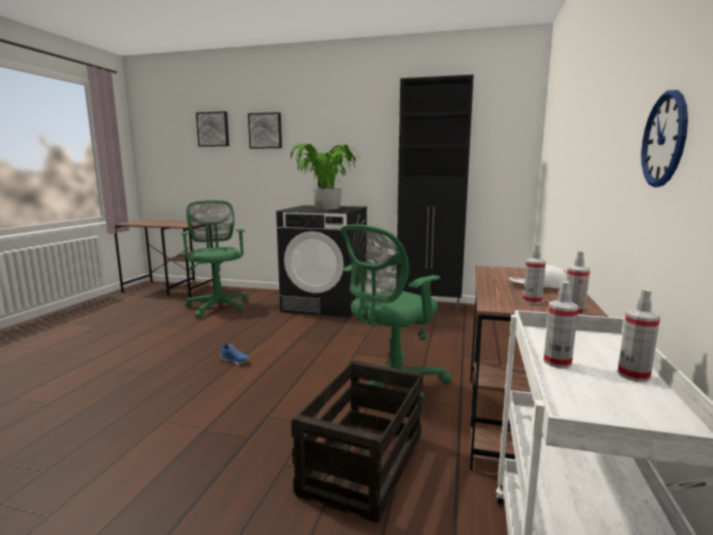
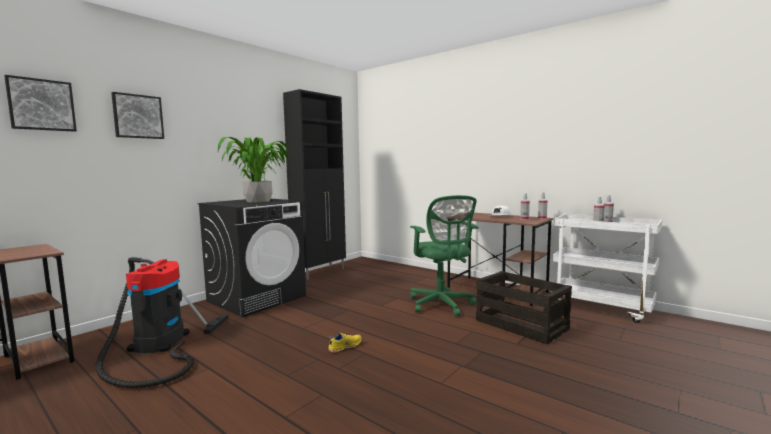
camera: 65 degrees left, 5 degrees down
(218, 306) = (157, 345): green office chair -> vacuum cleaner
(235, 360) = (344, 347): blue shoe -> yellow shoe
(664, 139) = (569, 149): wall clock -> none

